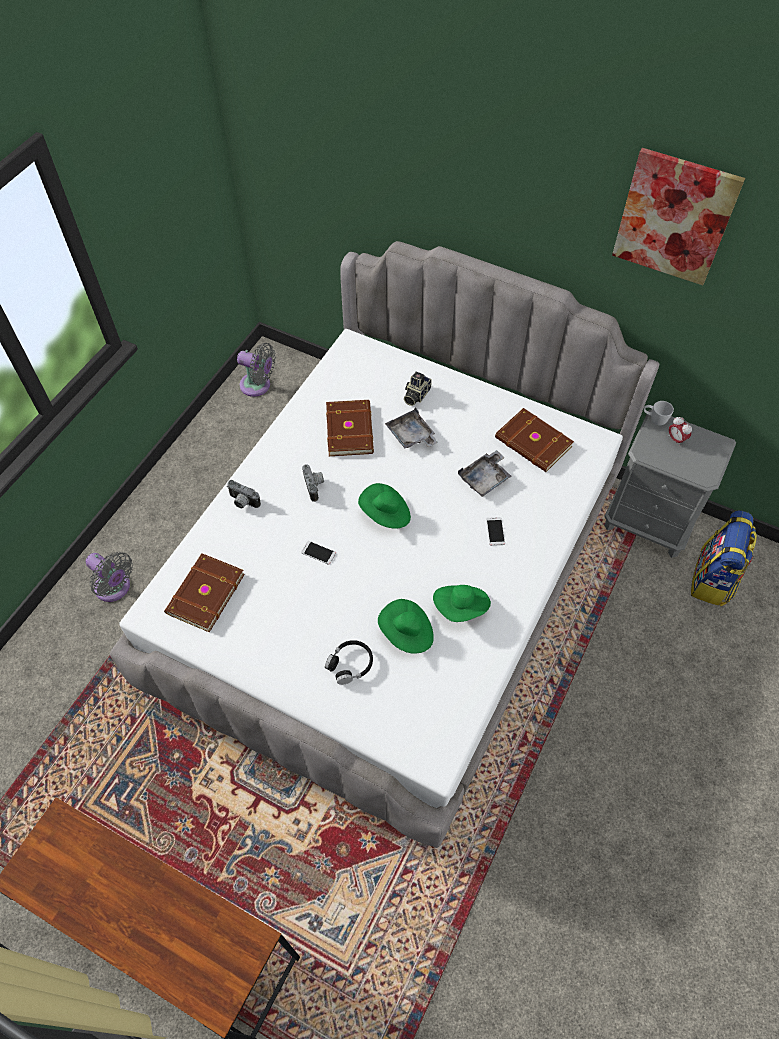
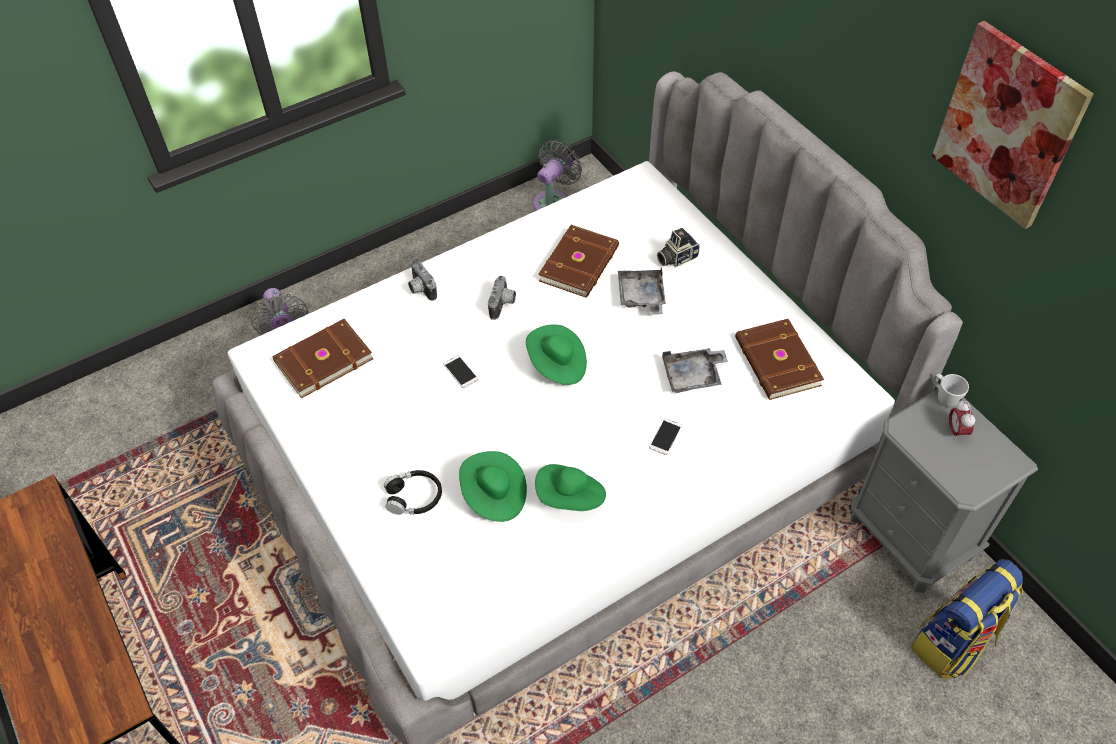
camera: 30 degrees right, 5 degrees down
(258, 386) = (554, 201): grey fan -> grey fan turned 105 degrees counterclockwise

